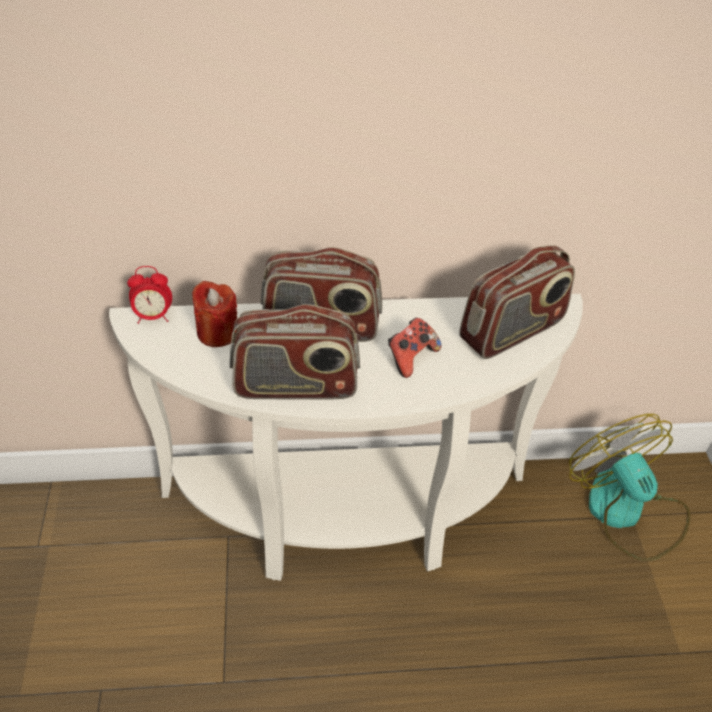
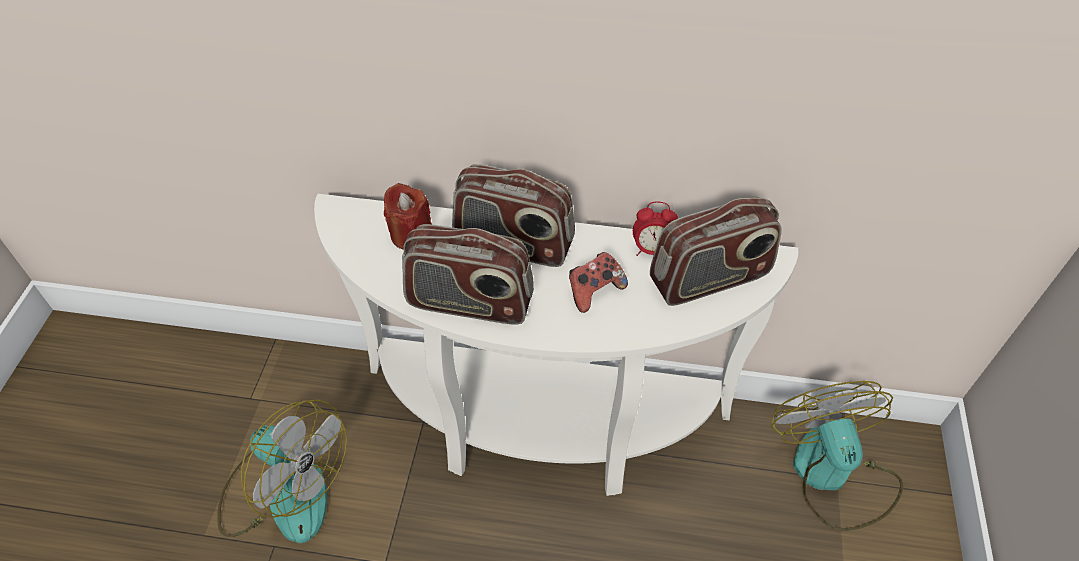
camera: 15 degrees right, 5 degrees up
(98, 631) = (284, 490): none -> fan
(153, 316) = (355, 209): alarm clock -> alarm clock (652, 250)

